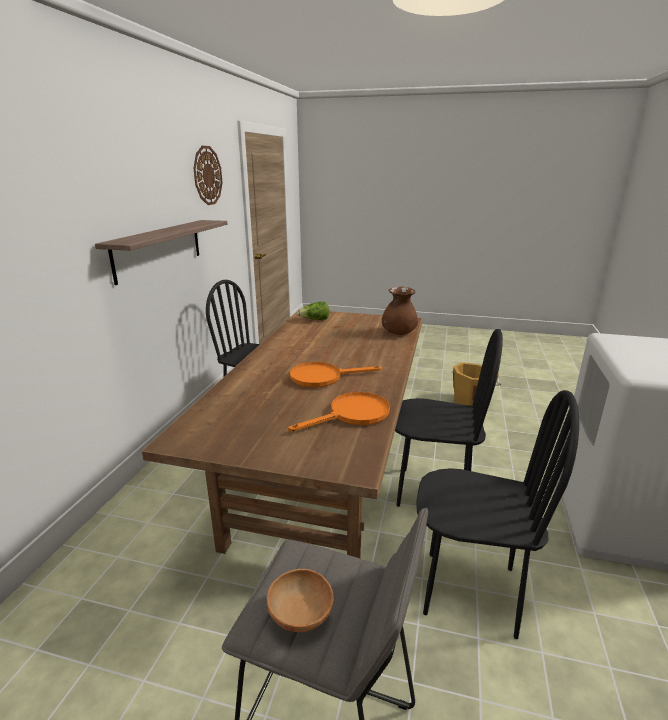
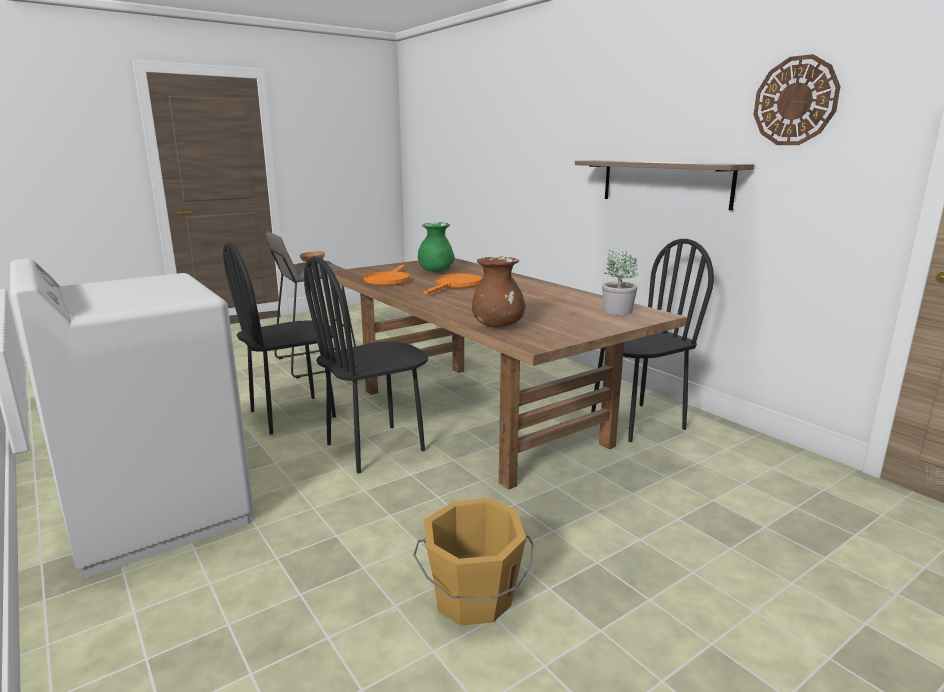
camera: 130 degrees right, 5 degrees down
(269, 411) = (436, 271): none -> green vase
(315, 320) = (617, 311): lettuce -> potted plant

